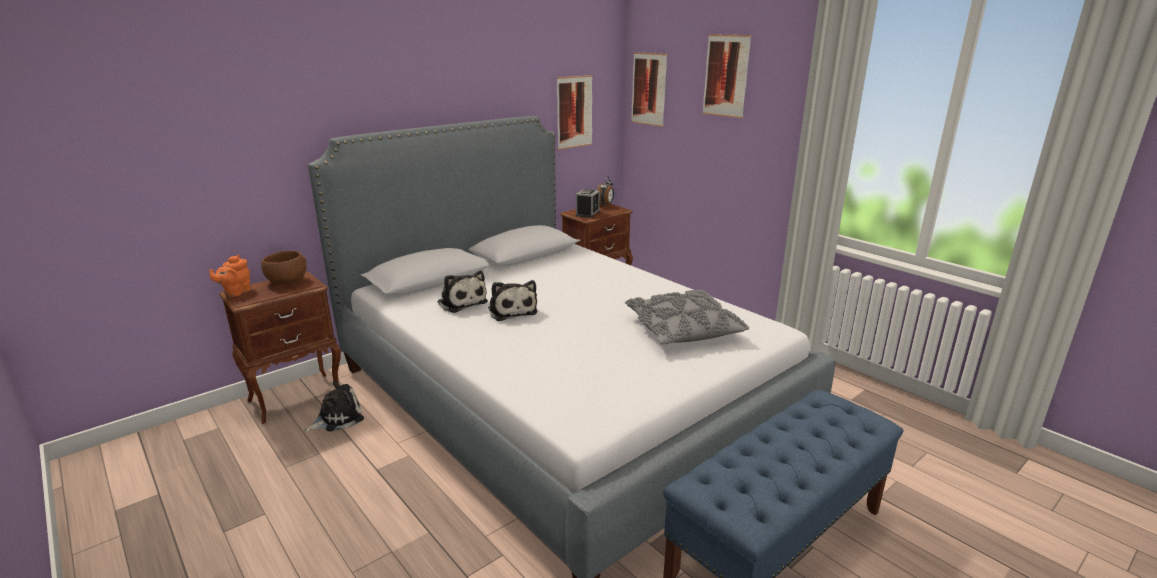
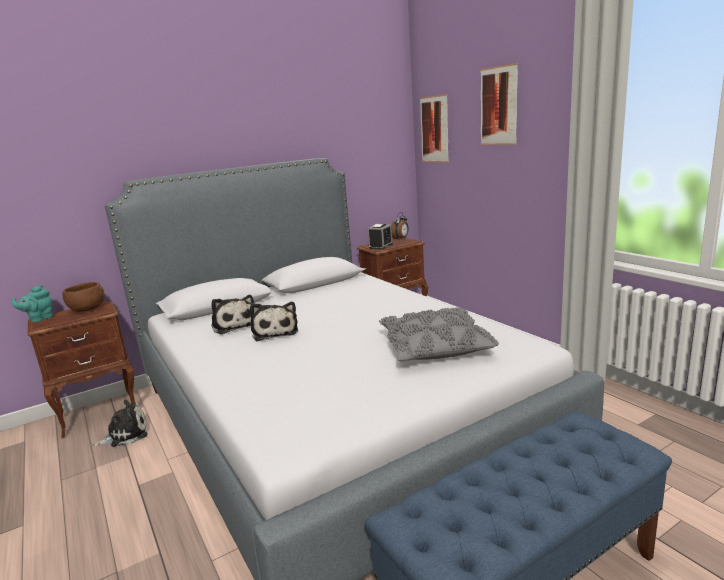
camera: 10 degrees right, 5 degrees down
(235, 292) = (39, 319): orange teapot -> turquoise teapot
(574, 112) = (366, 155): picture -> none

